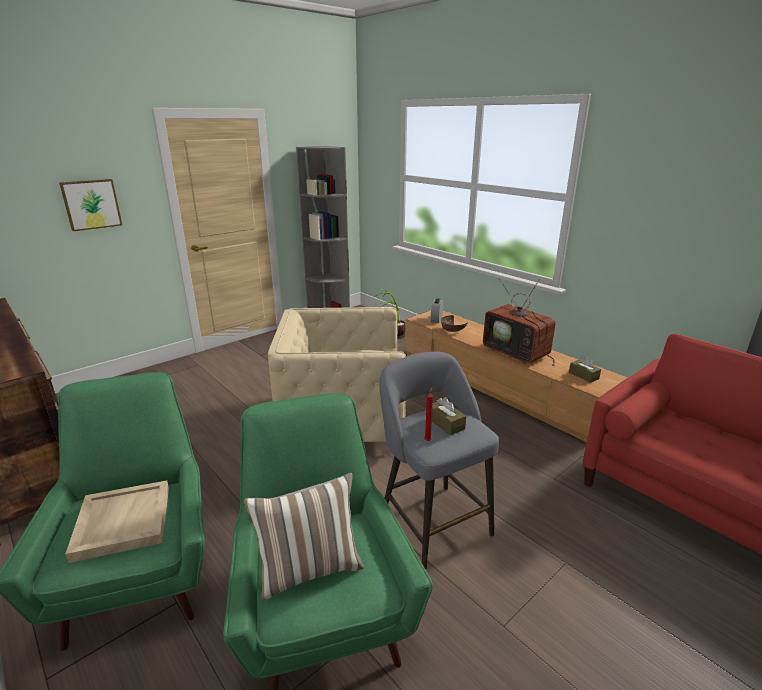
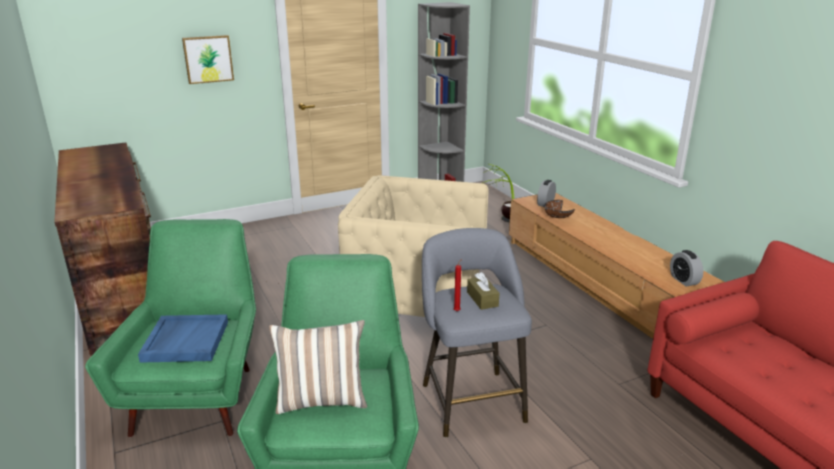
camera: 15 degrees right, 0 degrees up
(122, 522) = (185, 341): beige tray -> blue tray
(518, 353) = (620, 248): television -> none
(583, 375) = (683, 280): brown tissue box -> alarm clock

